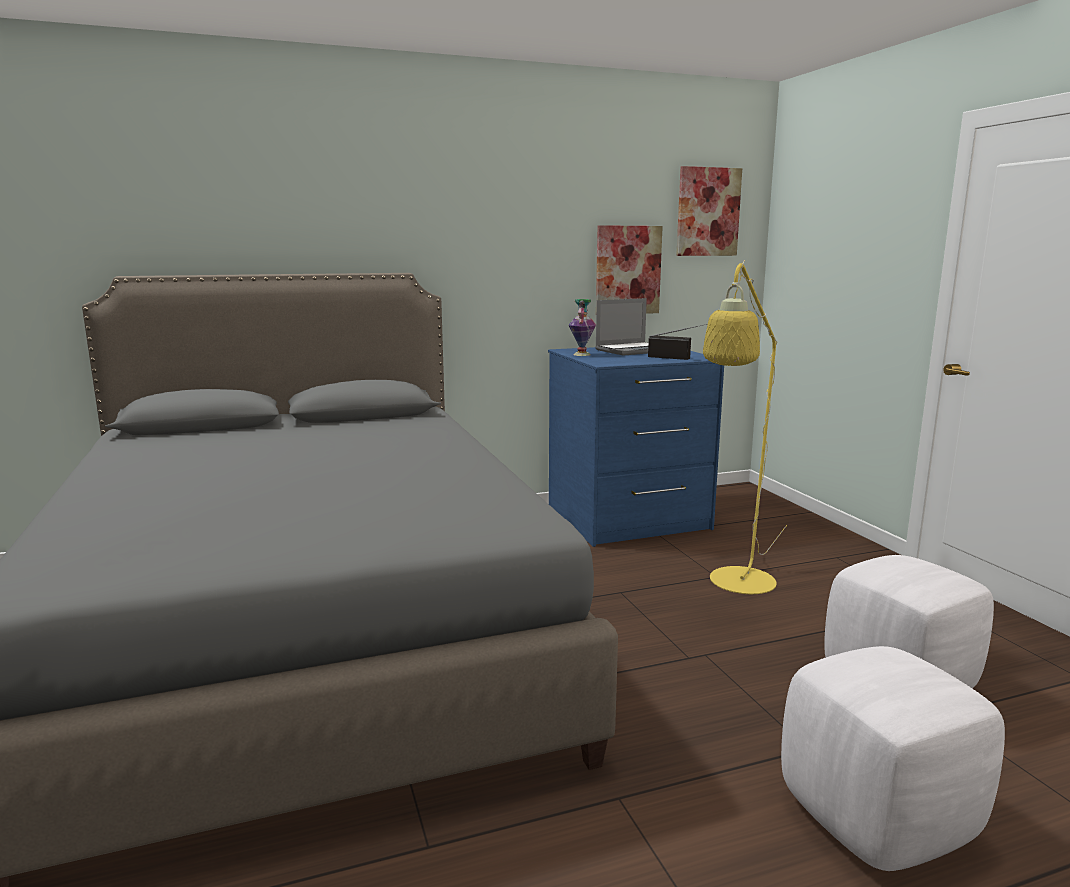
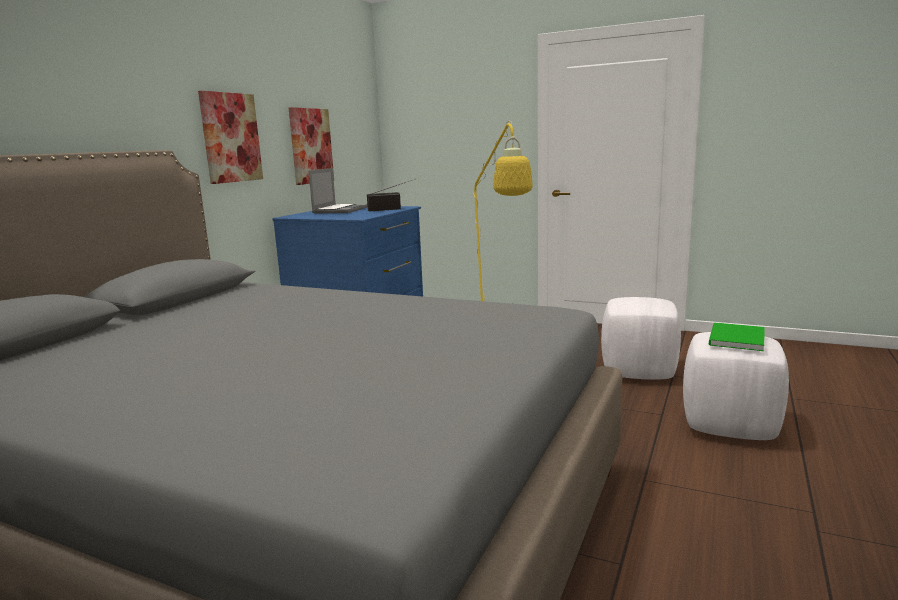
camera: 45 degrees left, 0 degrees up
(581, 354) = (316, 216): vase -> none
(708, 212) = (349, 99): picture -> picture (231, 138)
(887, 674) = (734, 339): none -> green book

